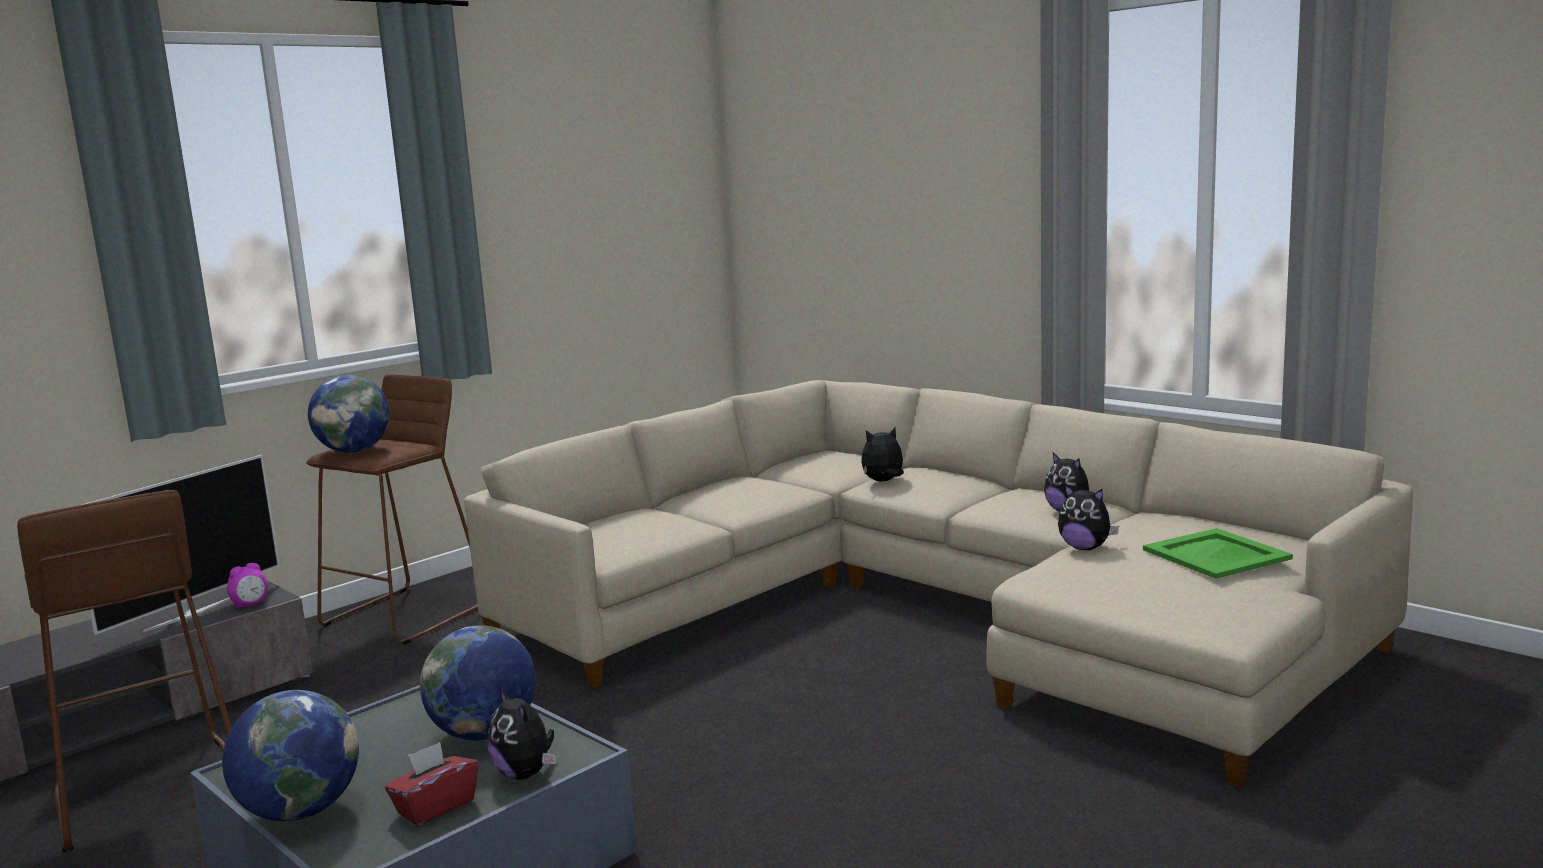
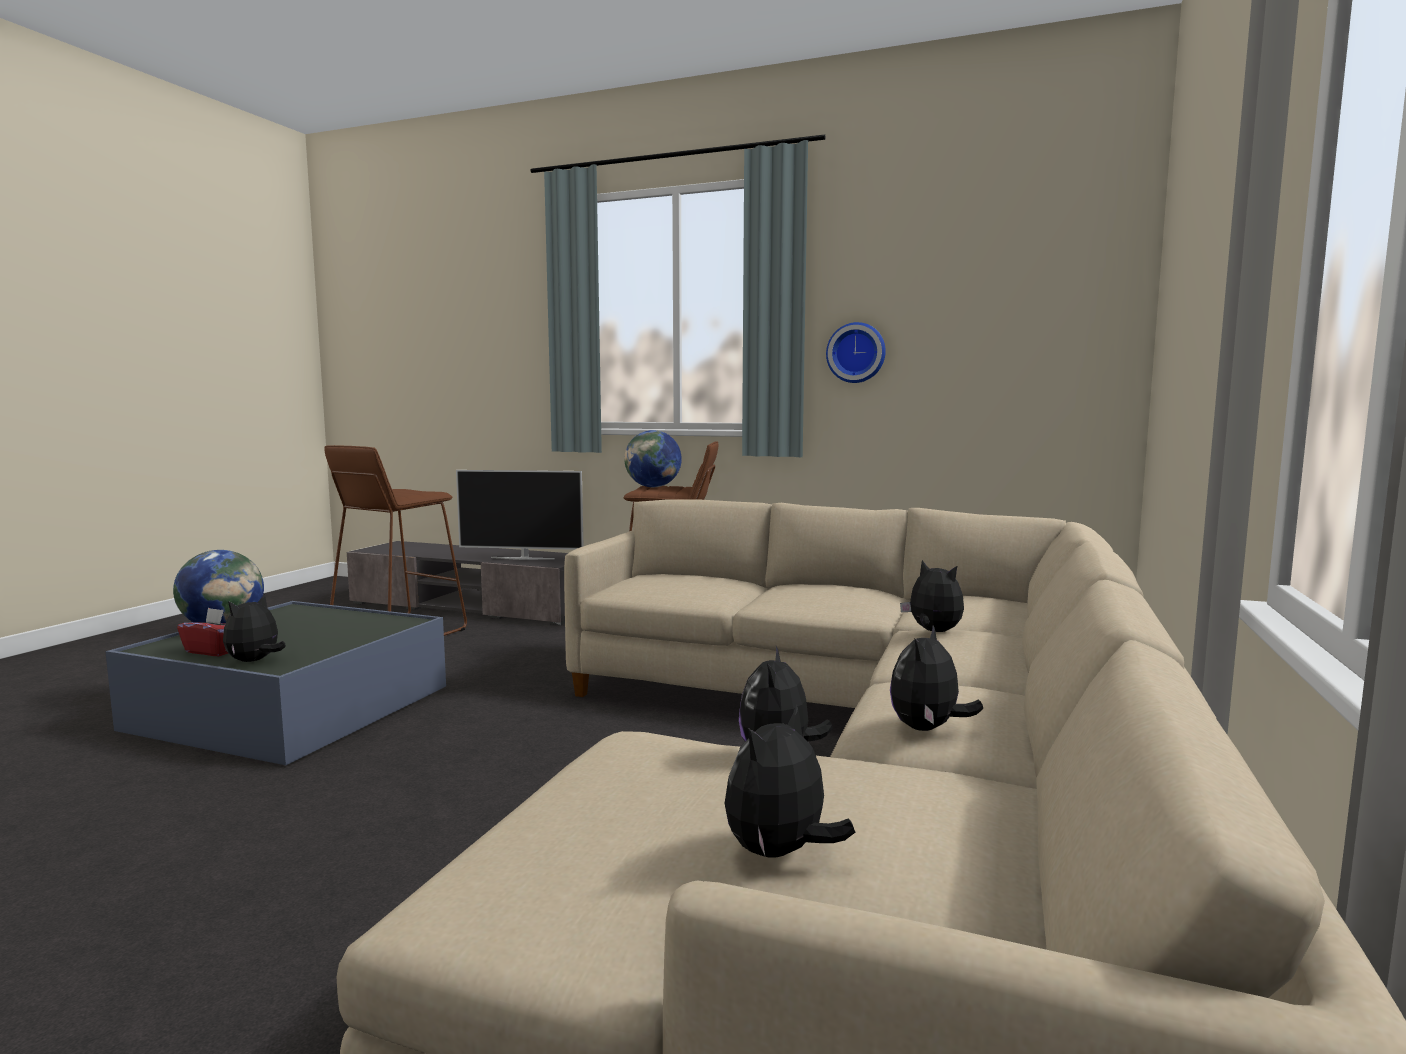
camera: 65 degrees right, 5 degrees down
(250, 605) = (540, 563): alarm clock -> none
(484, 734) = (329, 641): globe -> none
(511, 247) = (856, 353): none -> wall clock
(1217, 554) = (780, 853): green tray -> plush toy

